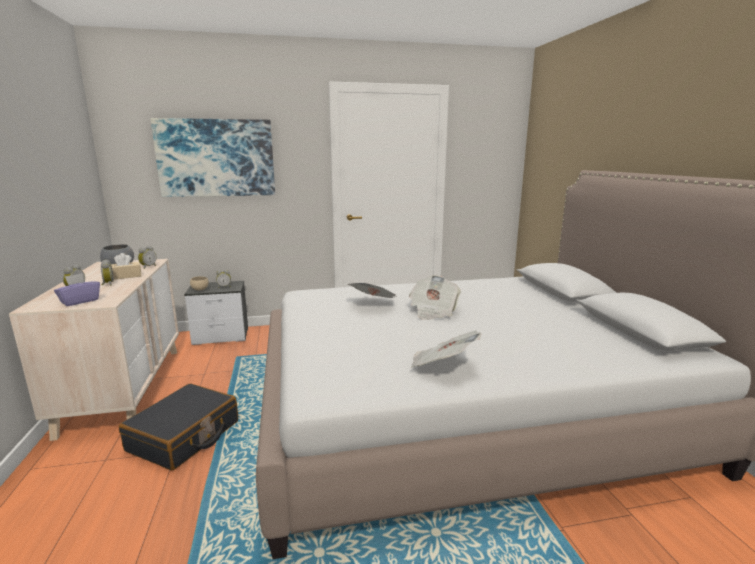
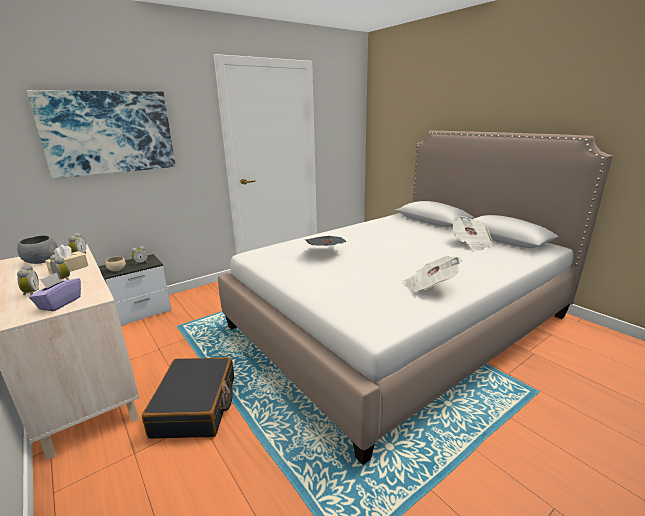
camera: 25 degrees left, 5 degrees up
(433, 311) = (373, 249): newspaper -> newspaper (471, 243)

